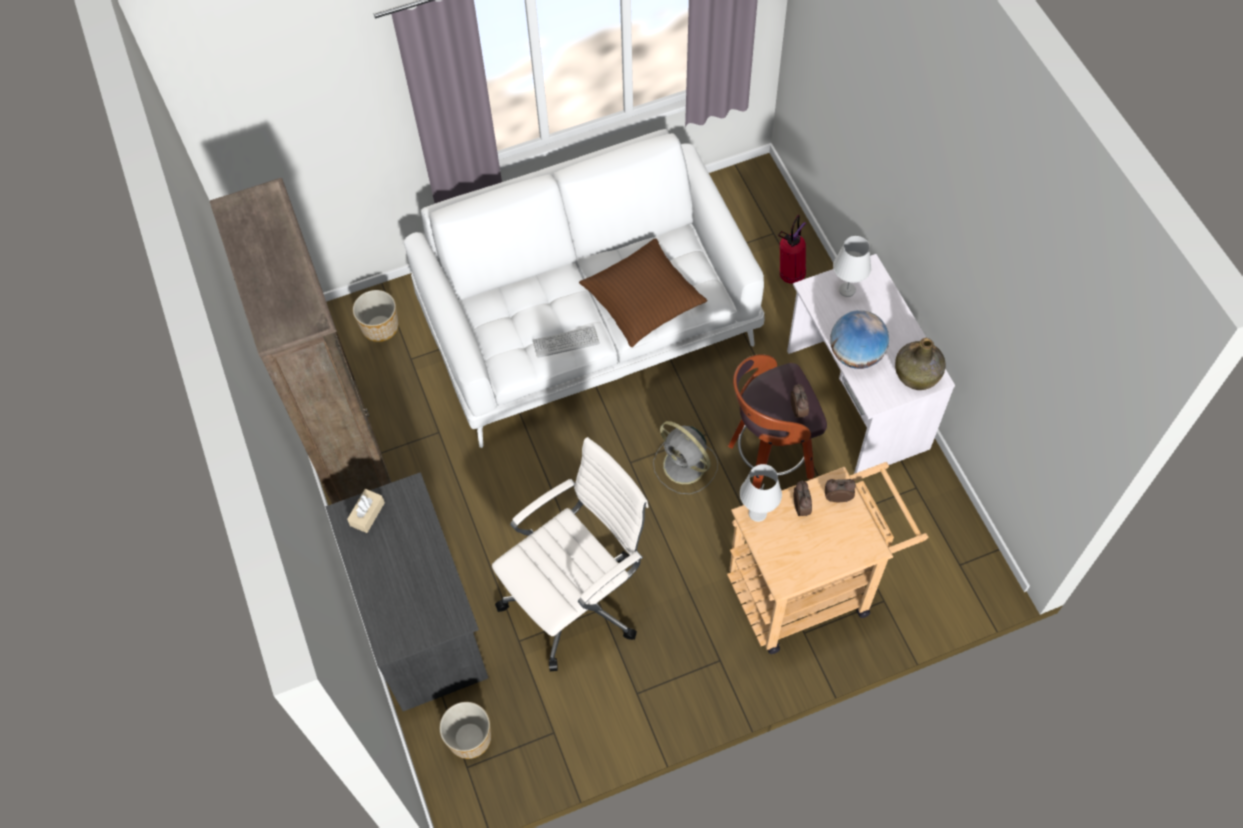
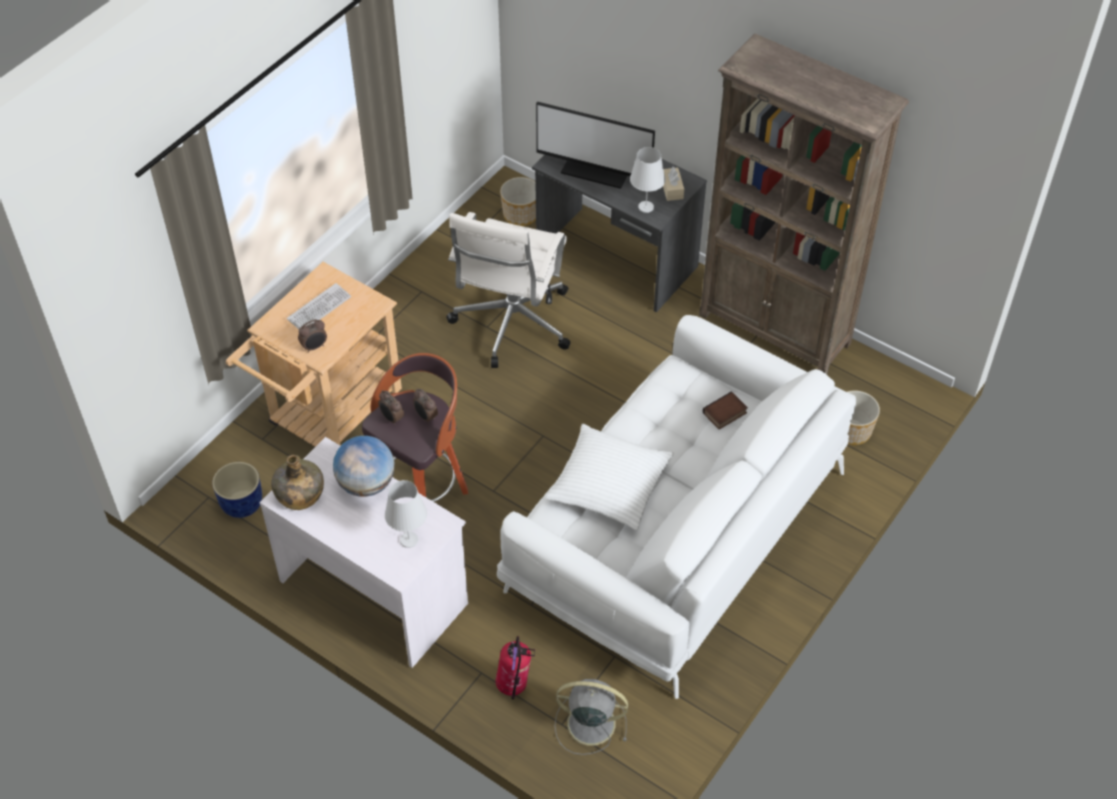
camera: 145 degrees right, 10 degrees down
(418, 583) = (596, 169): none -> monitor
(505, 306) = (725, 414): none -> book
(566, 342) = (646, 413): keyboard -> keyboard (319, 308)
(643, 299) = (609, 485): brown pillow -> white pillow
(686, 466) = (493, 456): grey fan -> grey fan (588, 723)
(757, 513) = (373, 307): white table lamp -> white table lamp (645, 207)
(801, 507) = (340, 327): alarm clock -> alarm clock (425, 417)
(932, 541) = (242, 503): none -> blue planter

